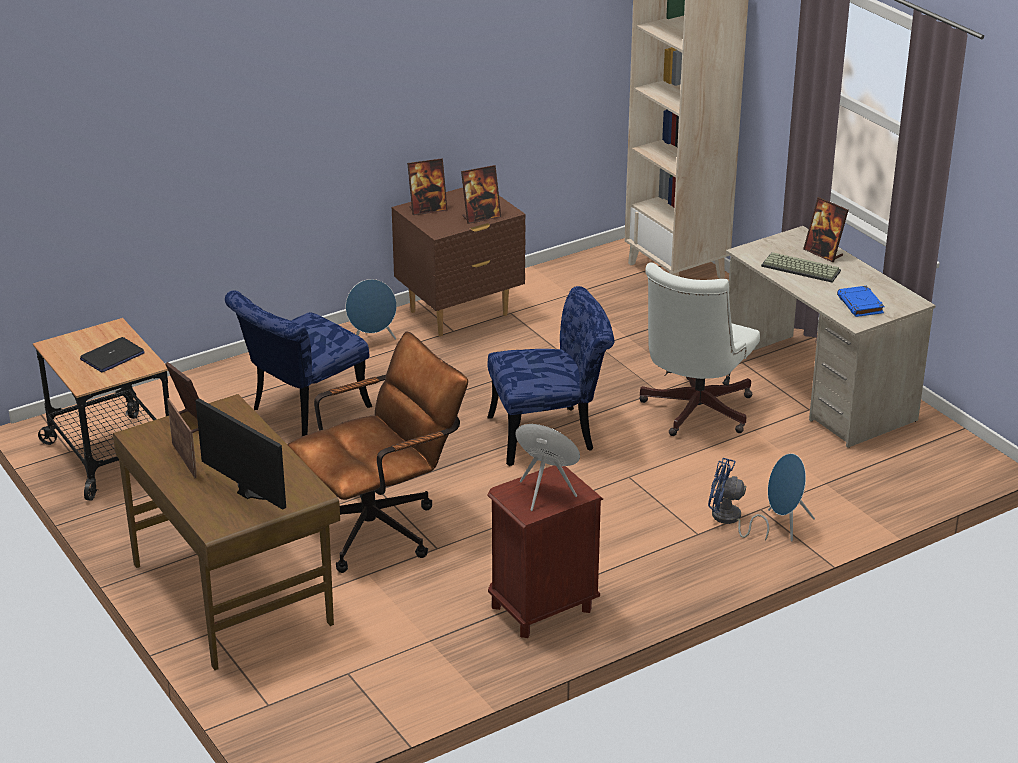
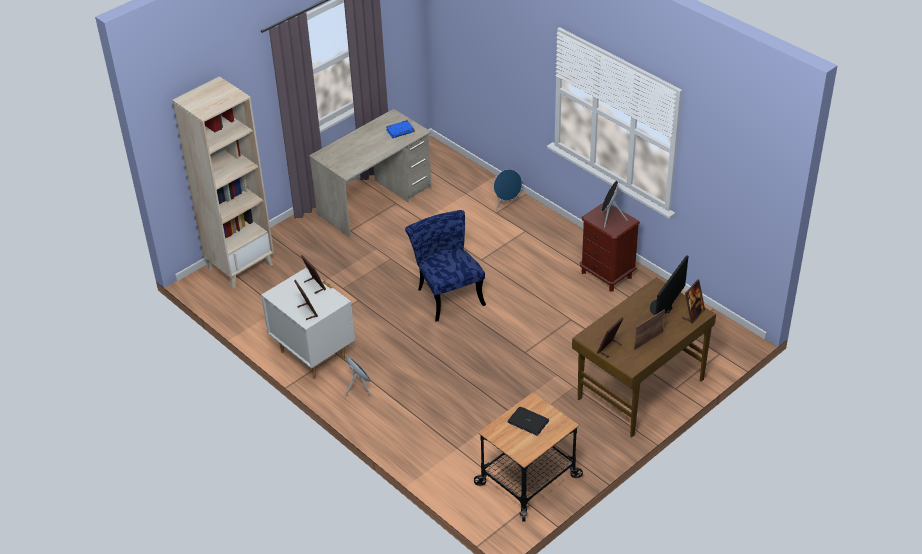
camera: 100 degrees left, 10 degrees up
(302, 411) = (451, 404): blue chair -> none
(382, 527) = (560, 343): brown office chair -> none
(459, 313) = (313, 355): brown nightstand -> white nightstand
(693, 413) = (410, 243): white office chair -> none
(729, 520) = (509, 221): blue fan -> none
(799, 269) = (364, 153): keyboard -> none
(823, 253) = (343, 146): picture frame -> picture frame (693, 314)

